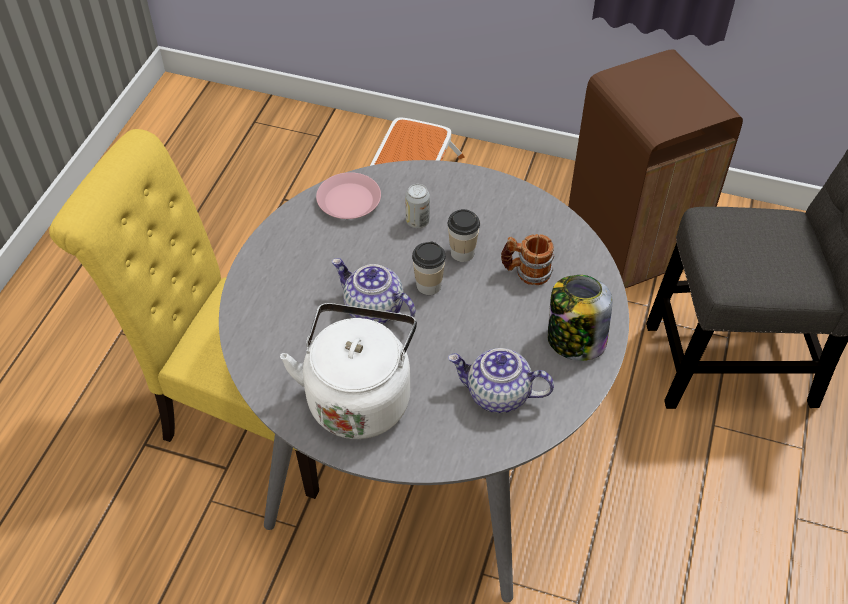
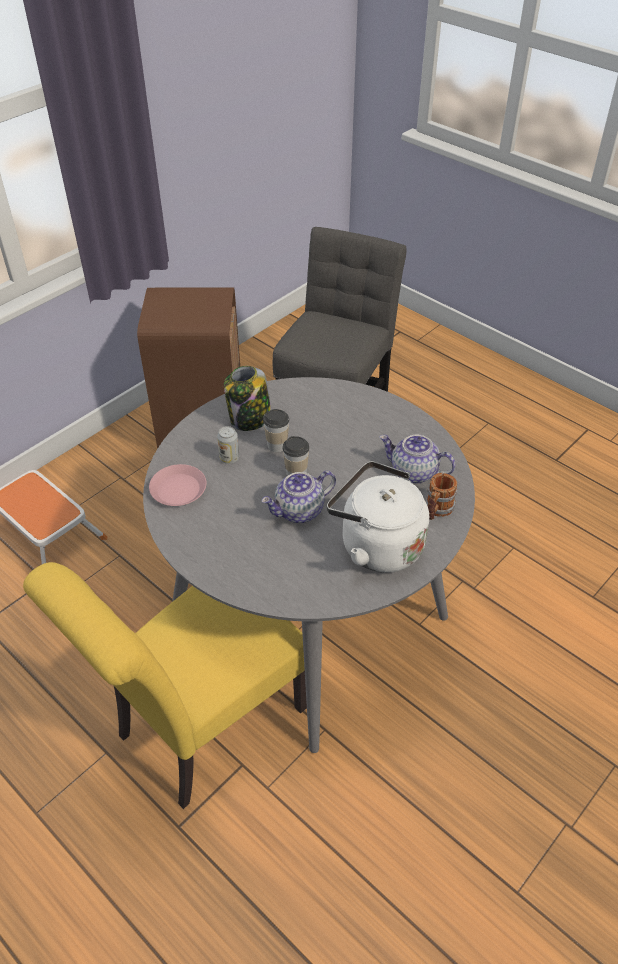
camera: 65 degrees left, 5 degrees down
(497, 394) = (413, 472): teapot -> teapot turned 75 degrees clockwise
(526, 272) = (316, 421): mug -> mug (436, 510)
(574, 340) = (389, 420): jar -> jar (250, 419)

